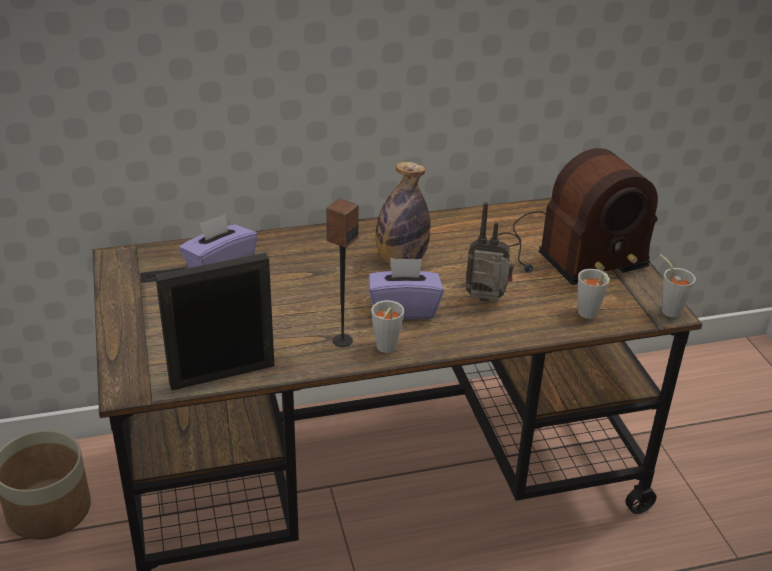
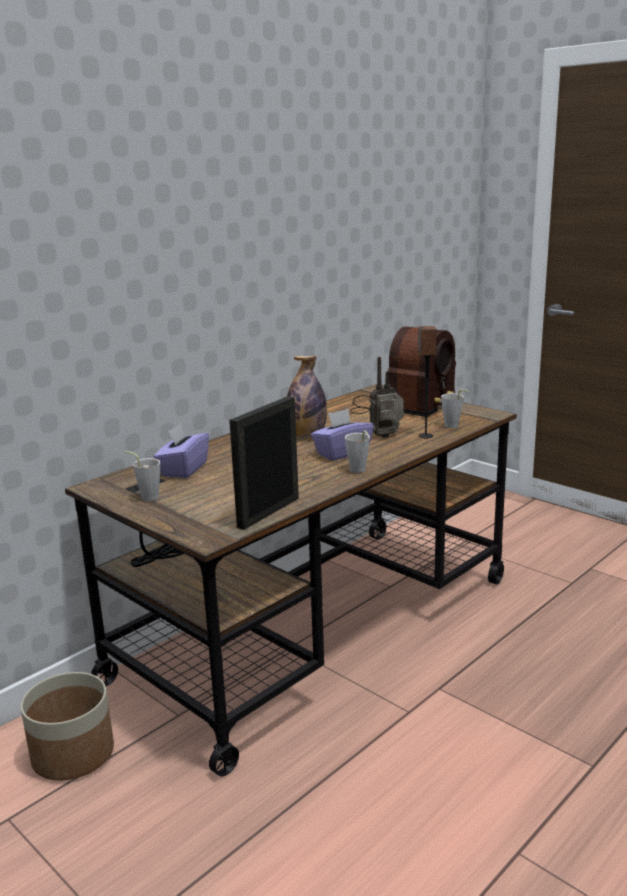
camera: 30 degrees left, 15 degrees down
(342, 340) = (325, 475): speaker -> speaker (425, 436)
(668, 309) = (491, 413): grey cup -> grey cup (147, 497)

